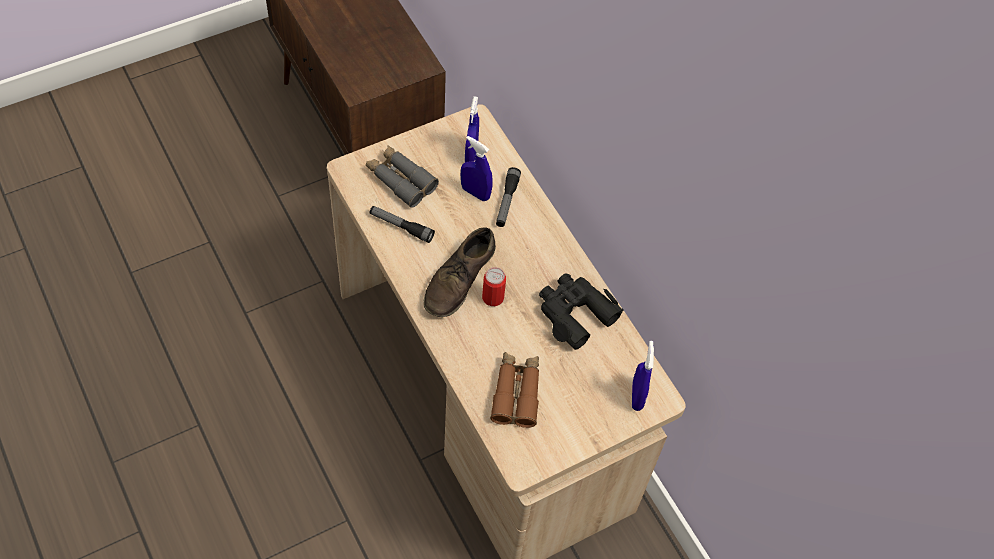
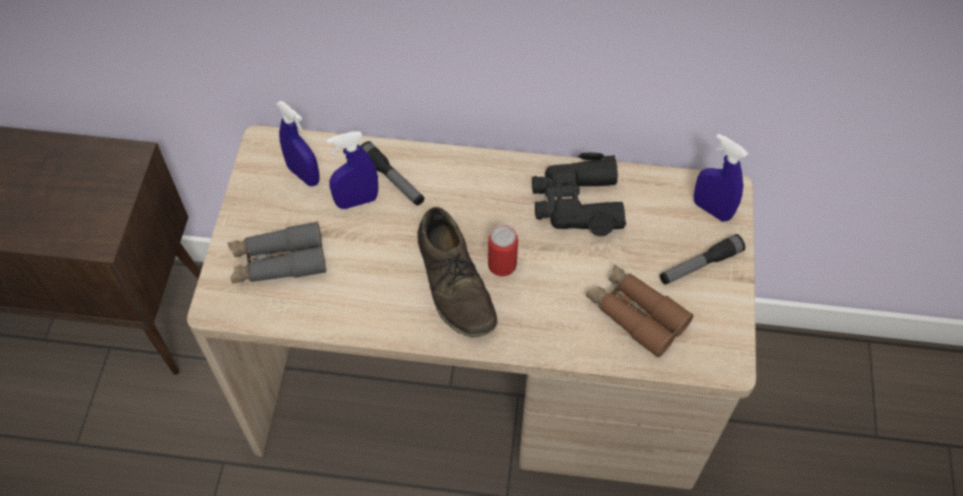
camera: 50 degrees left, 0 degrees up
(401, 227) = (340, 298): flashlight -> flashlight (700, 265)

